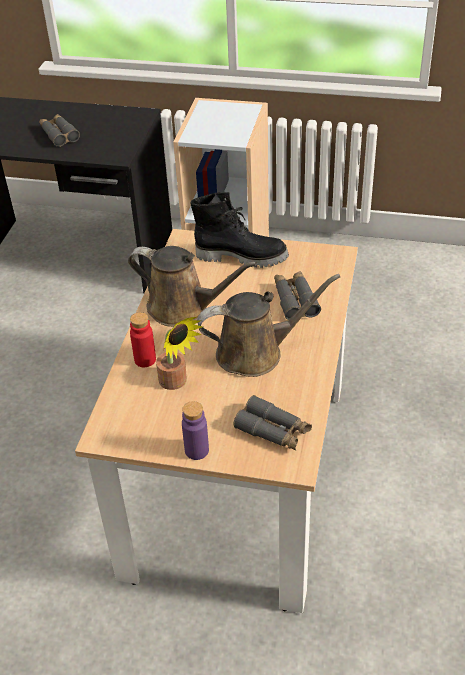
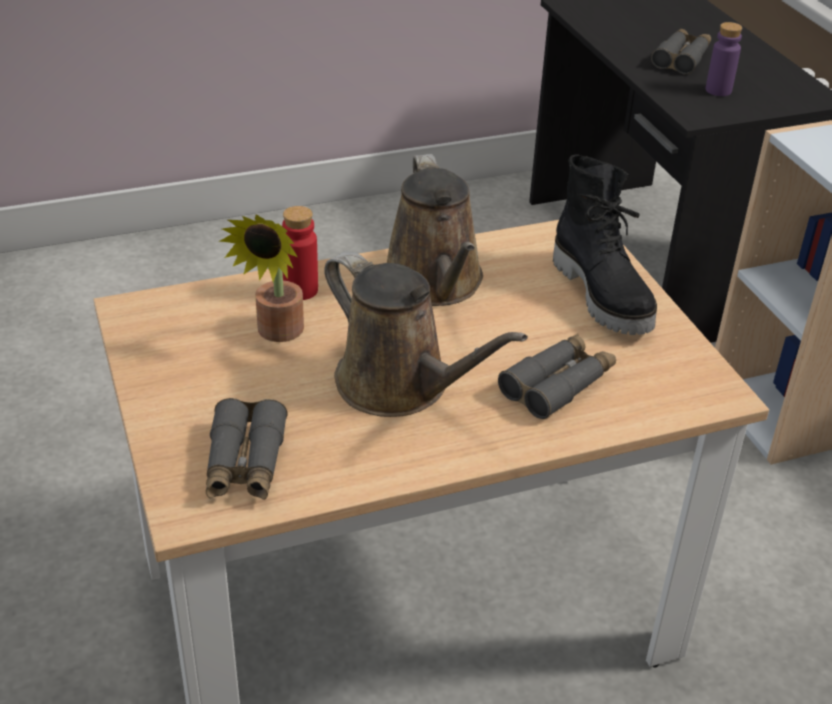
camera: 55 degrees right, 5 degrees down
(196, 450) = (155, 401): purple bottle -> purple bottle (718, 90)

